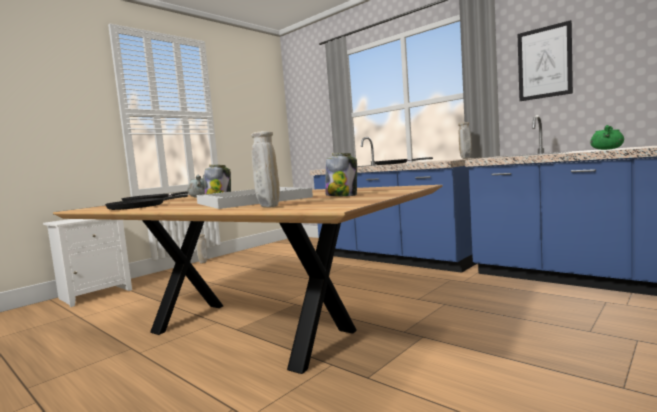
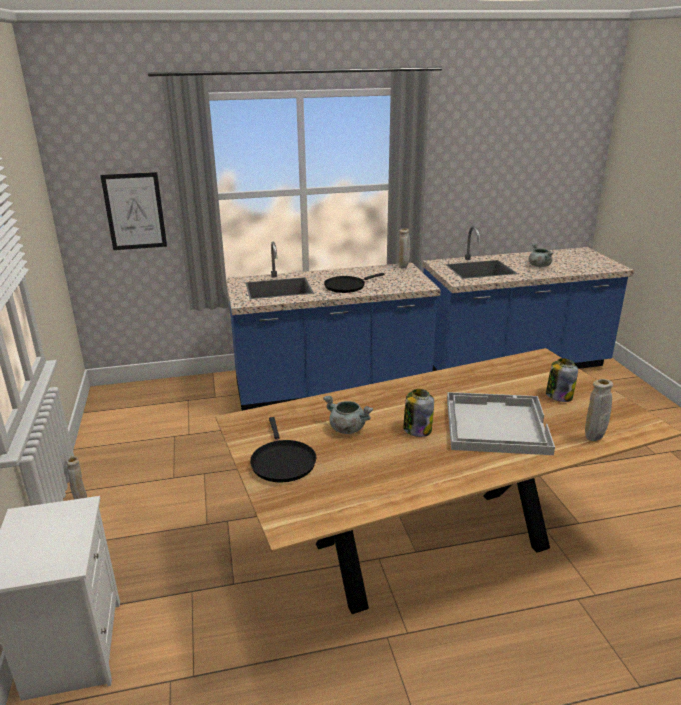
camera: 55 degrees left, 20 degrees up
(139, 207) = (393, 482): black frying pan -> none
(544, 62) = (461, 164): picture -> picture (134, 211)
(606, 149) = (539, 266): green cooking pot -> grey cooking pot

